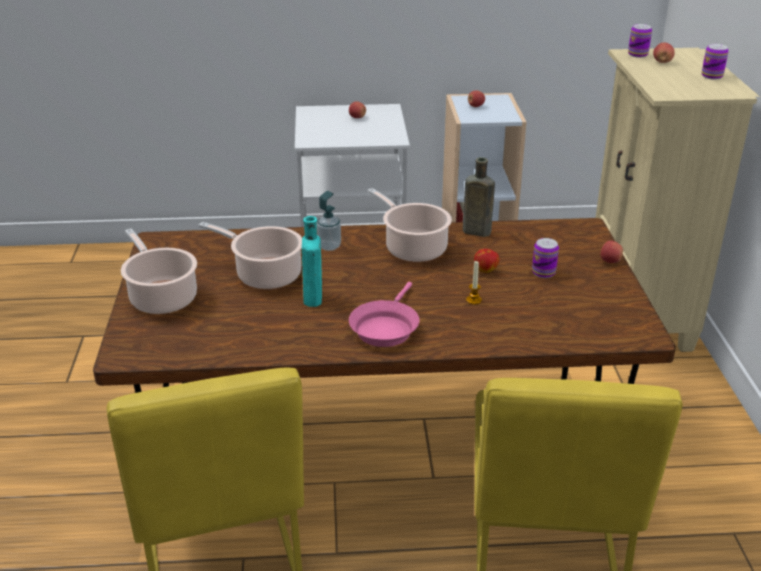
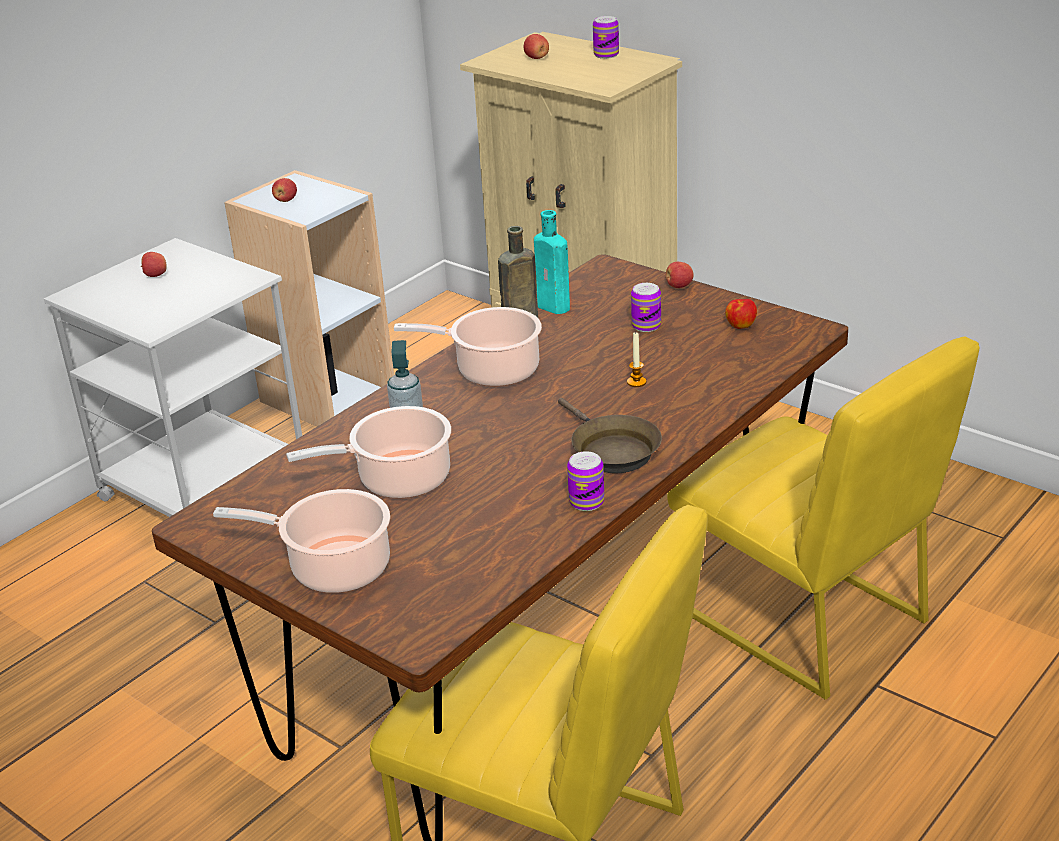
camera: 45 degrees left, 0 degrees up
(313, 299) = (495, 470): turquoise bottle -> turquoise bottle (555, 307)
(385, 327) = (611, 450): pink frying pan -> brown frying pan
(485, 270) = (595, 351): apple -> apple (740, 325)
(637, 54) = (499, 59): can -> can (586, 502)

